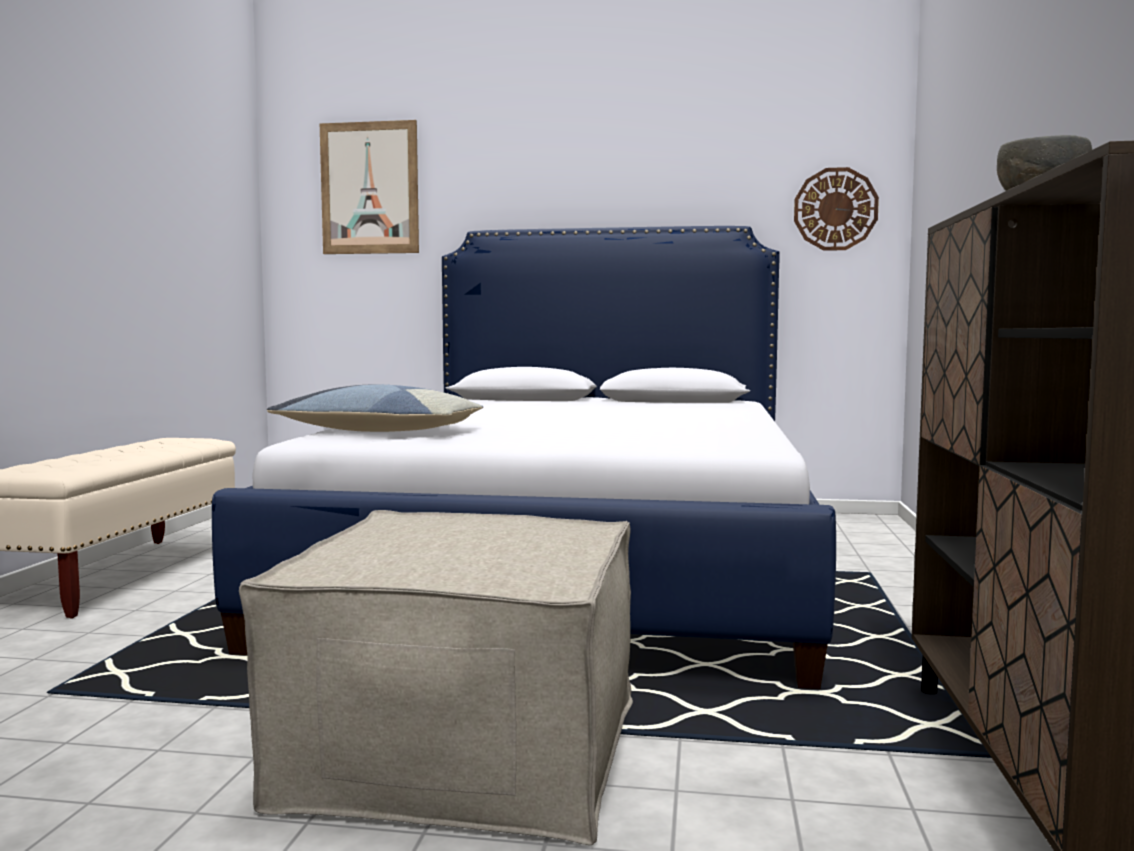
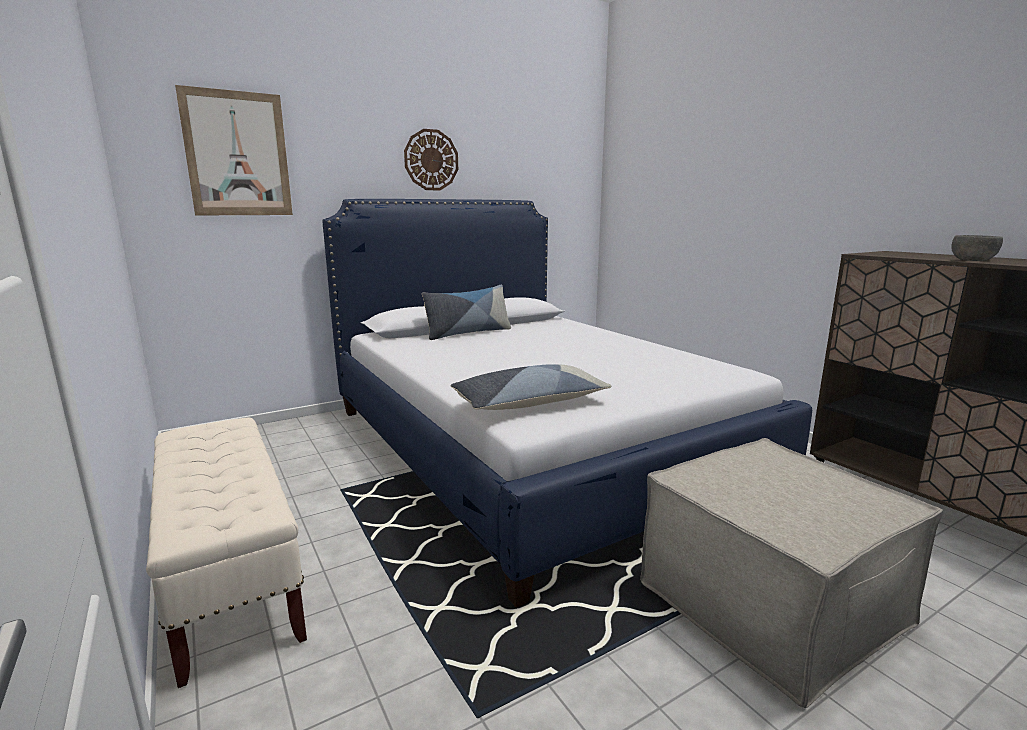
camera: 40 degrees left, 10 degrees up
(565, 402) = (468, 333): none -> pillow
(835, 209) = (567, 190): wall clock -> wall clock (431, 160)

